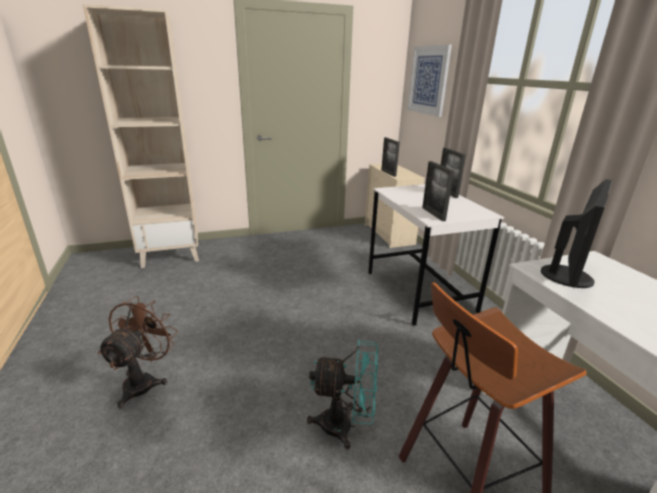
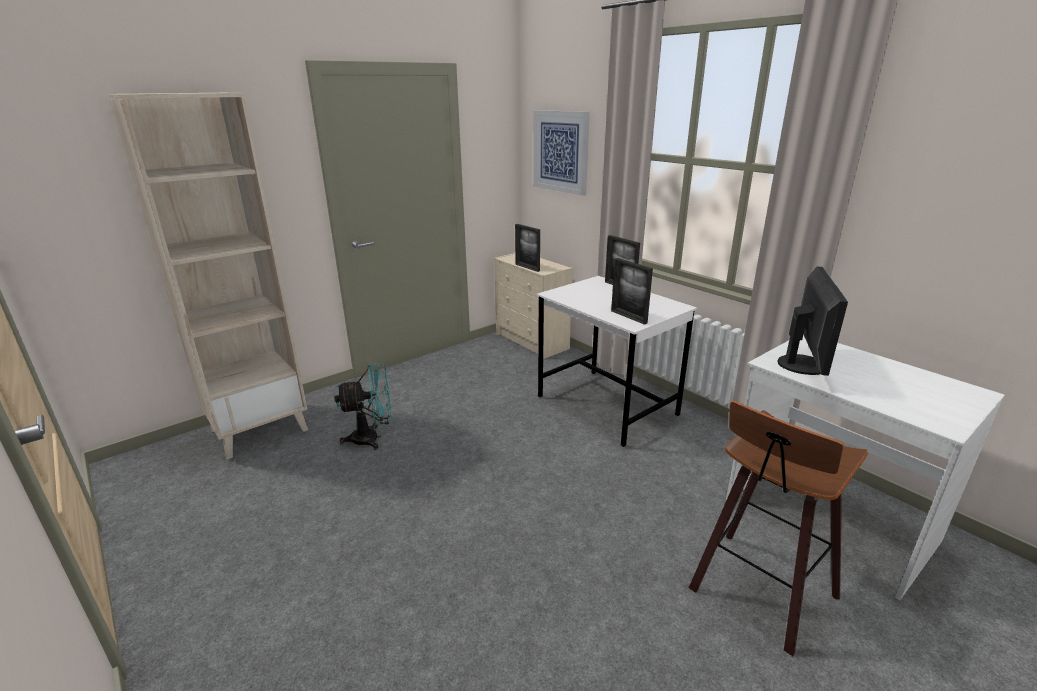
camera: 20 degrees left, 0 degrees up
(144, 381) = (354, 605): brown fan -> none
(345, 426) = (620, 576): turquoise fan -> turquoise fan (372, 438)

